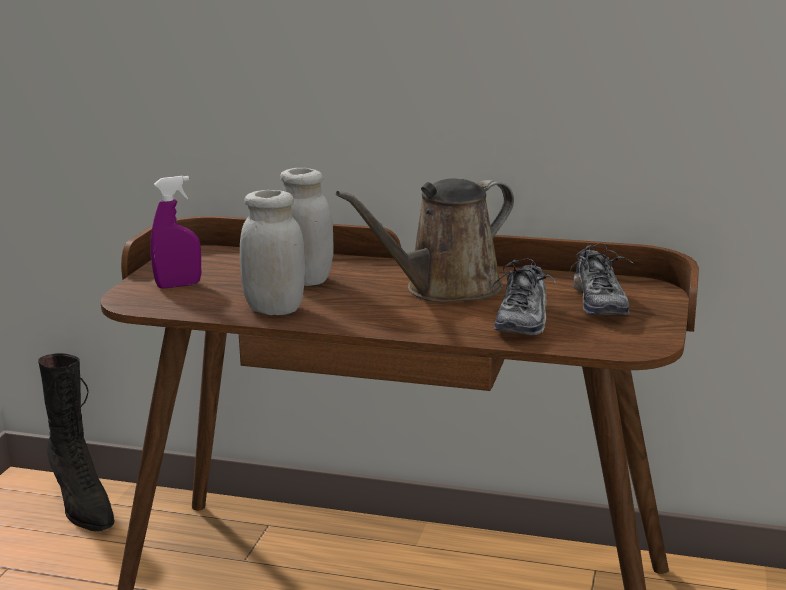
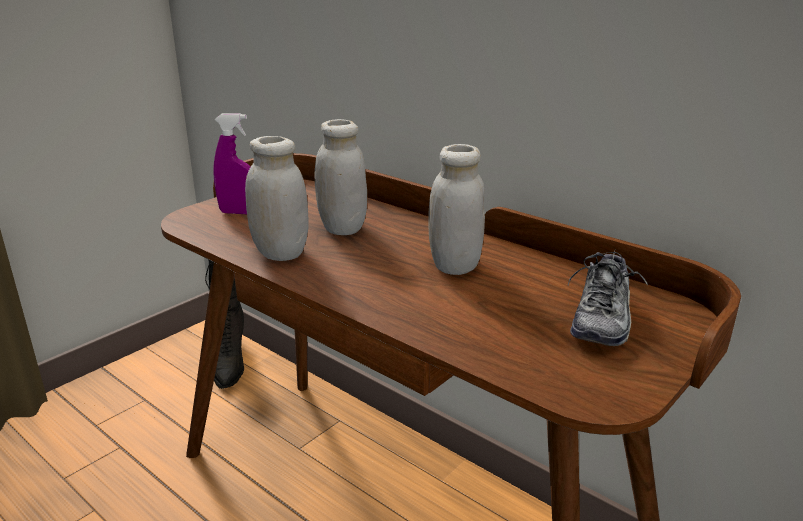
camera: 25 degrees right, 5 degrees up
(445, 289) = (454, 265): brown watering can -> white jar
(523, 320) = (495, 322): shoe -> none

